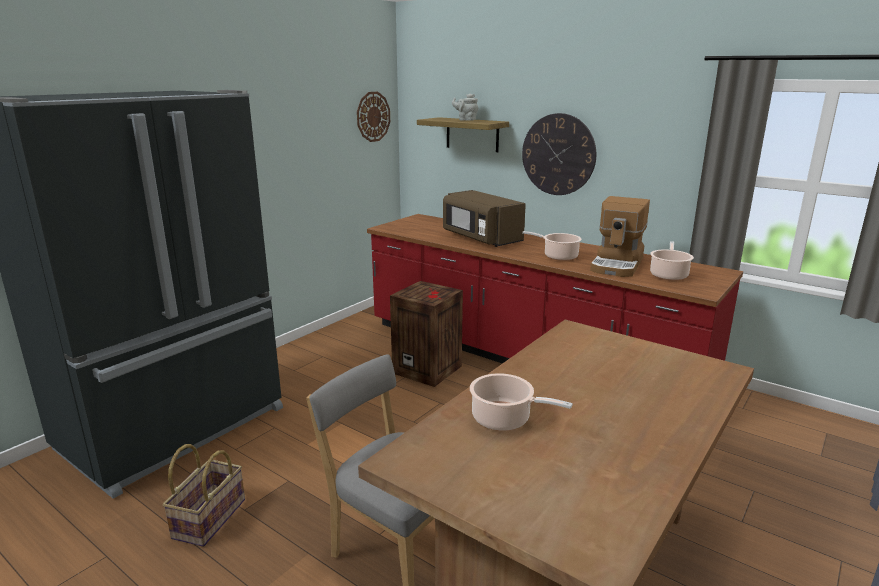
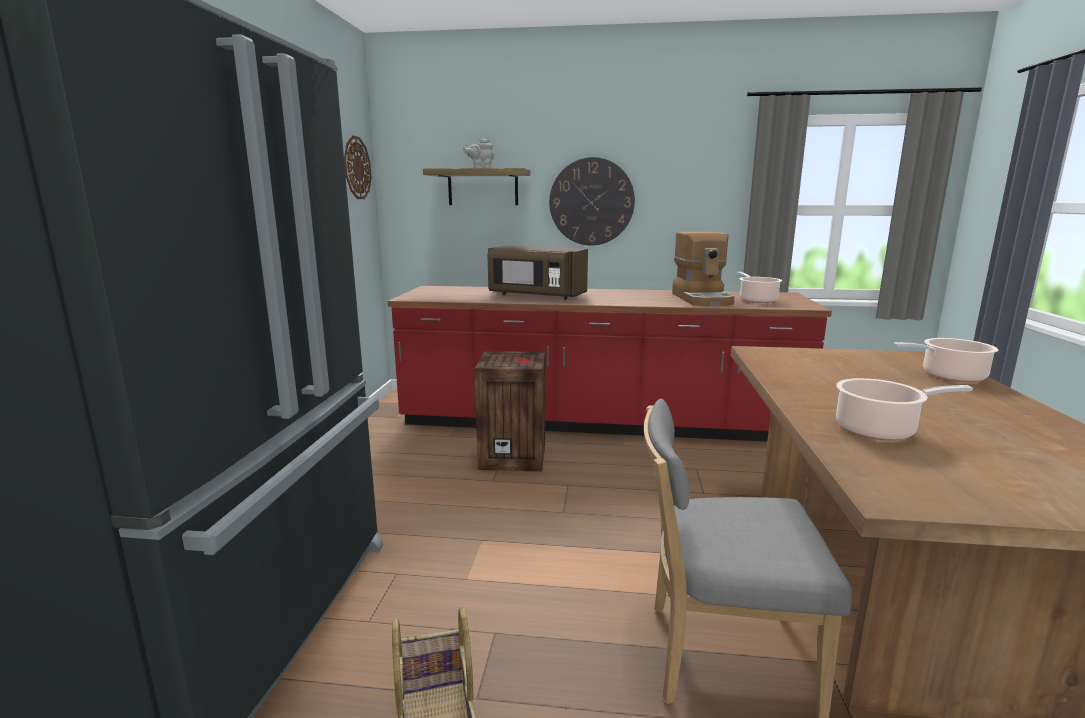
camera: 30 degrees left, 5 degrees down
(558, 256) = (640, 299): cooking pot -> cooking pot (949, 376)

